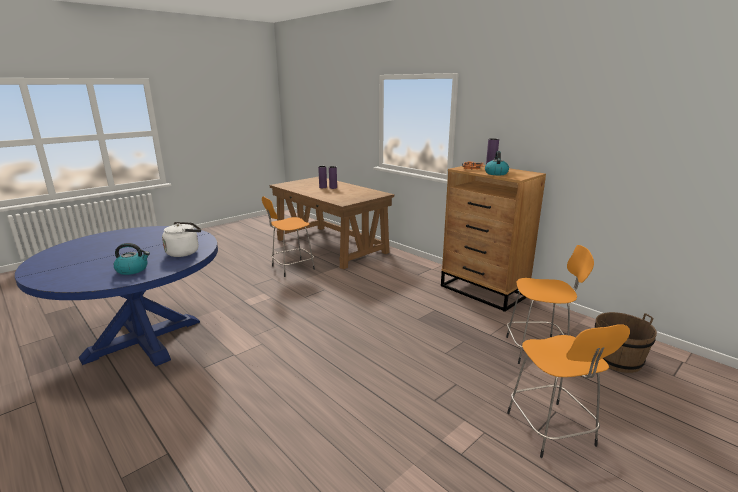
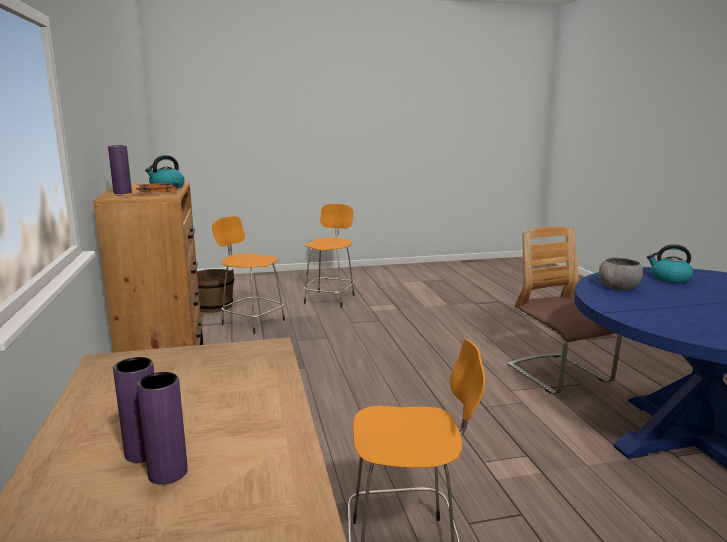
camera: 150 degrees left, 5 degrees down
(185, 252) = (618, 288): white kettle -> grey bowl
(221, 372) = (558, 375): none -> chair

